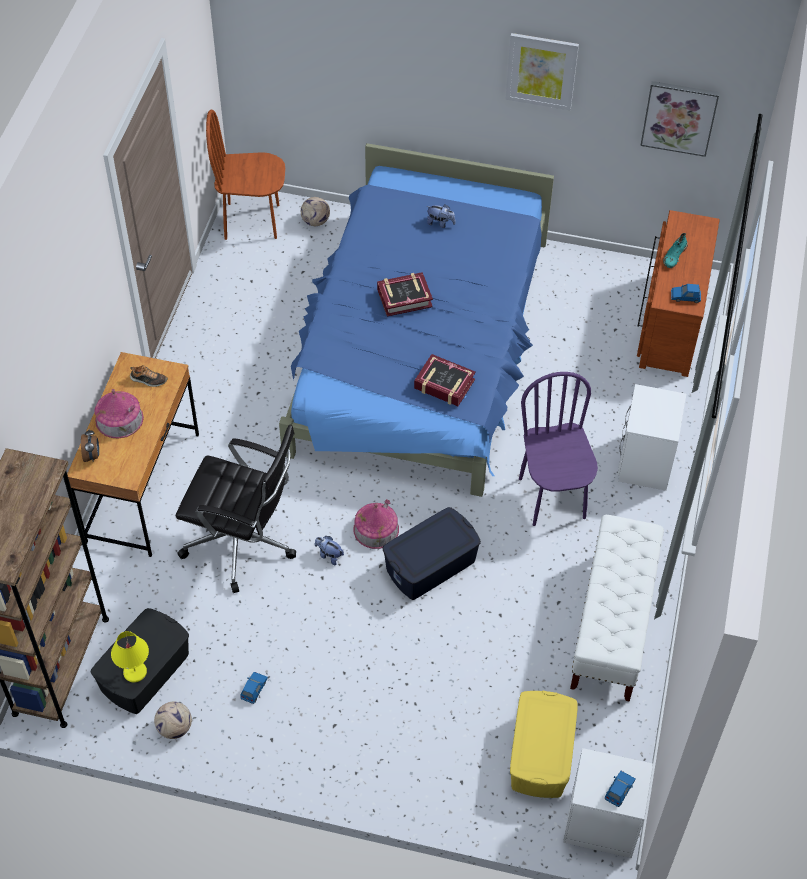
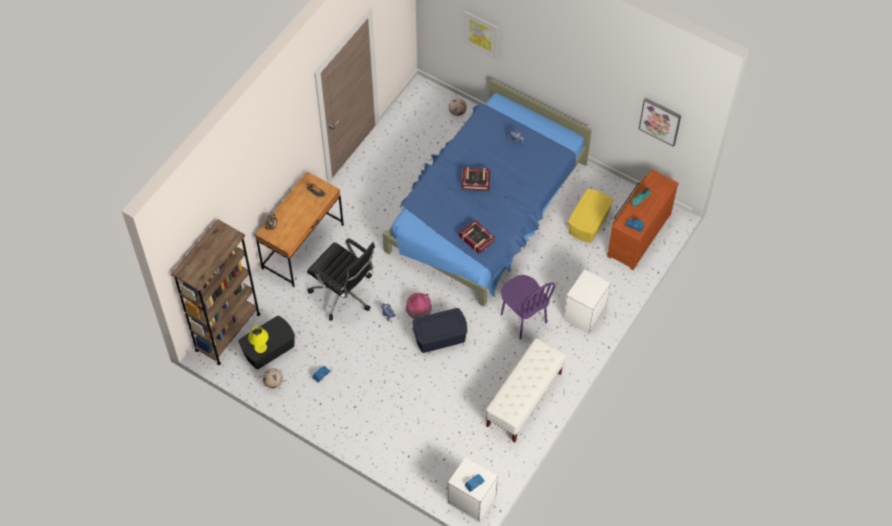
camera: 20 degrees right, 5 degrees up
(119, 419) = (293, 210): toy house -> none
(252, 221) = (421, 102): brown chair -> none
(540, 755) = (455, 455): yellow storage box -> yellow storage box (588, 222)
(541, 71) = (587, 73): picture -> picture (481, 34)
(553, 498) = (523, 319): purple chair -> purple chair turned 135 degrees clockwise

